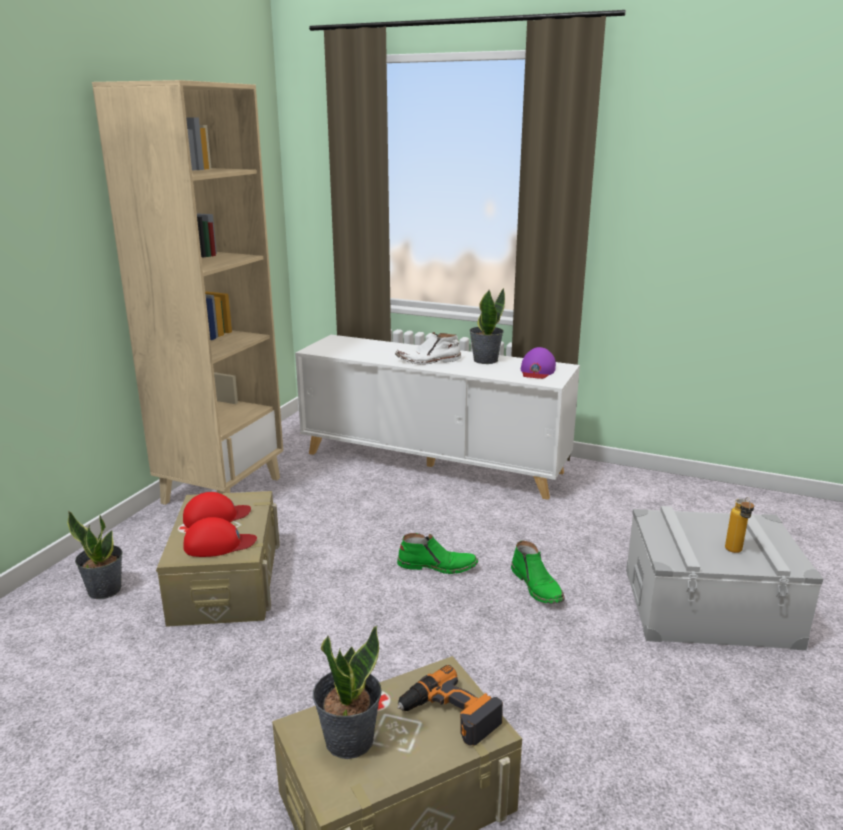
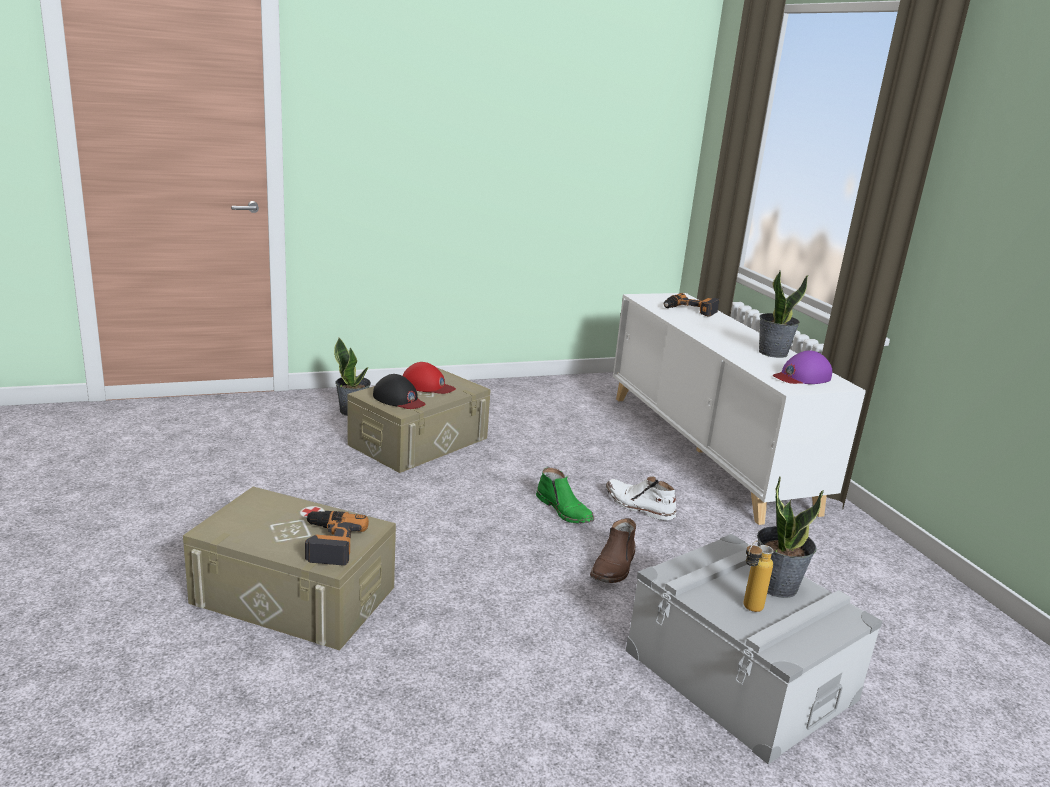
camera: 45 degrees right, 0 degrees up
(219, 544) = (399, 399): red cap -> black cap
(222, 489) = (512, 393): beige bookcase -> none
(348, 739) = (264, 516): potted plant -> potted plant (776, 585)
(368, 348) = (689, 310): none -> power drill
(428, 360) = (716, 335): white boot -> white boot (638, 506)
(537, 586) = (614, 566): green boot -> brown boot

